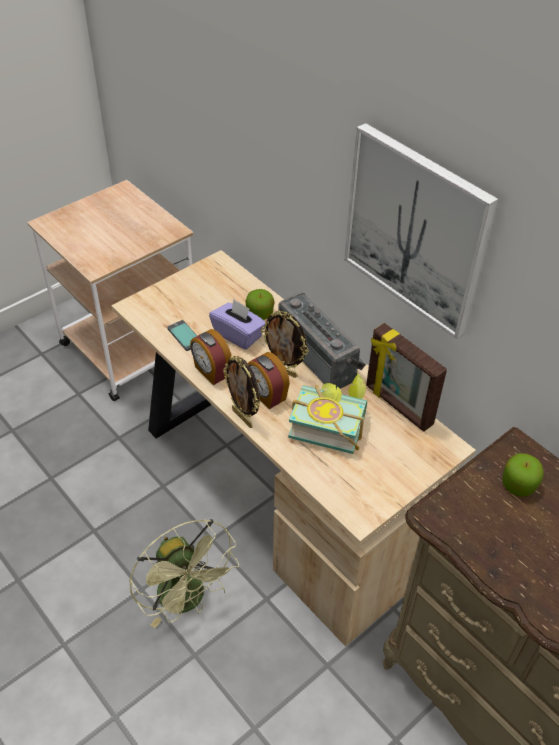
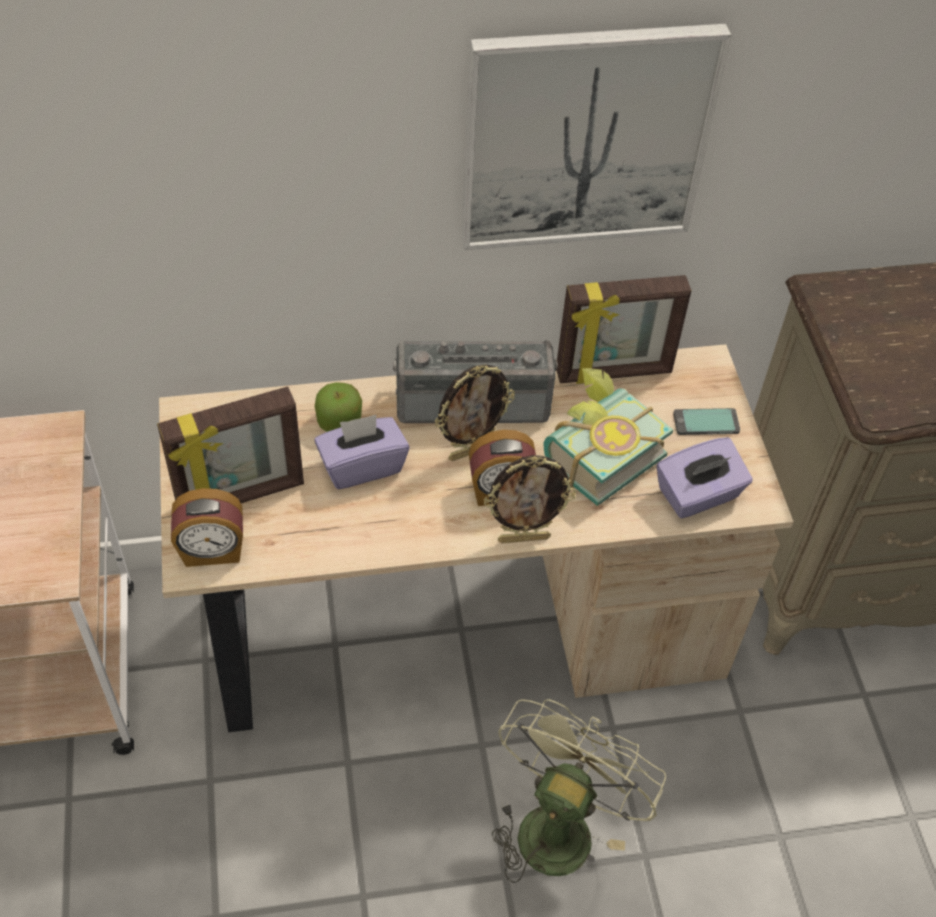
camera: 60 degrees left, 5 degrees up
(184, 303) = (241, 497): none -> picture frame
(184, 336) = (312, 530): phone -> phone (706, 423)
(188, 600) = (559, 823): green fan -> green fan turned 60 degrees counterclockwise
(211, 372) = (411, 532): alarm clock -> alarm clock (212, 551)
(339, 483) = (698, 495): none -> purple tissue box
(518, 484) = (875, 320): apple -> none

